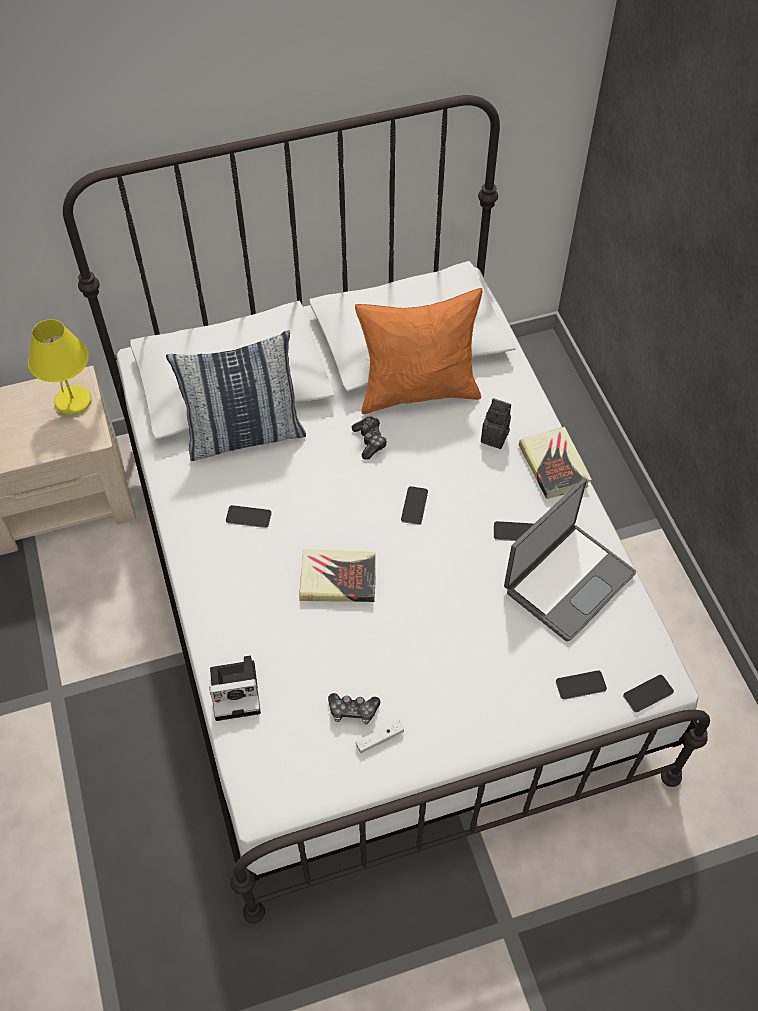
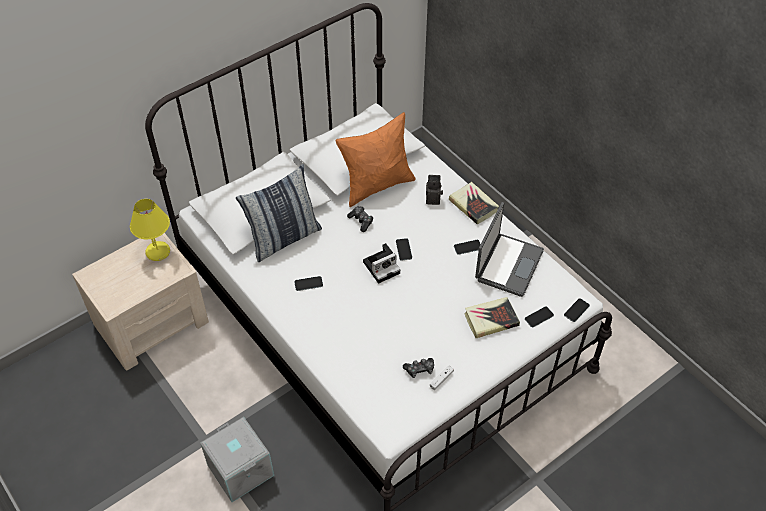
camera: 20 degrees left, 5 degrees down
(82, 756) = (239, 470): none -> grey storage box
(238, 690) = (348, 379): camera -> camera (382, 266)
(338, 579) = (378, 302): book -> book (491, 320)

